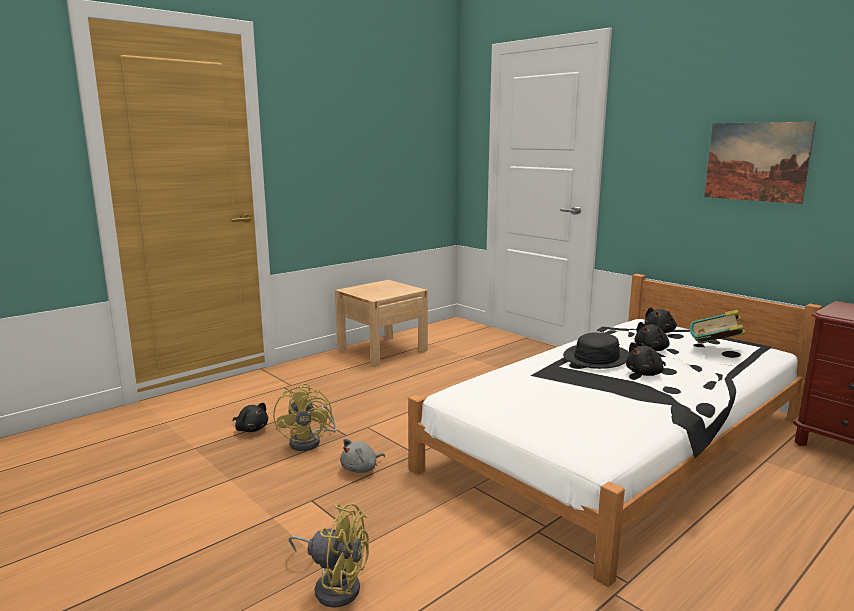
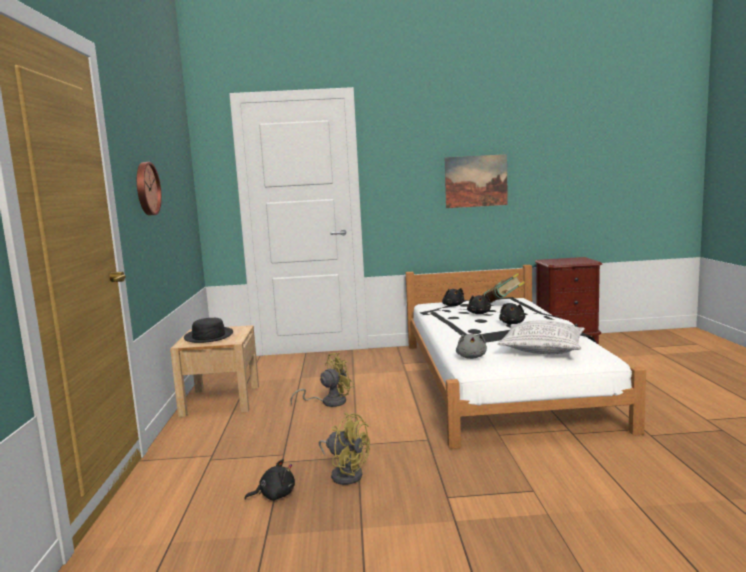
camera: 50 degrees left, 5 degrees down
(331, 145) = (146, 189): none -> wall clock
(334, 585) = (576, 516): yellow fan -> yellow fan (329, 402)
(361, 469) = (423, 465): grey plush toy -> grey plush toy (471, 357)
(569, 411) = (542, 349): none -> pillow
(596, 357) = (472, 325): black hat -> black hat (208, 336)

